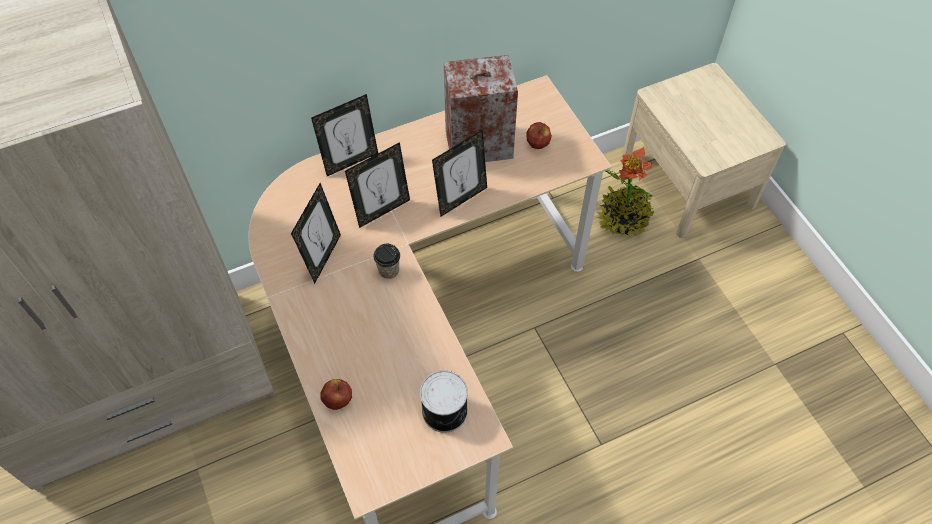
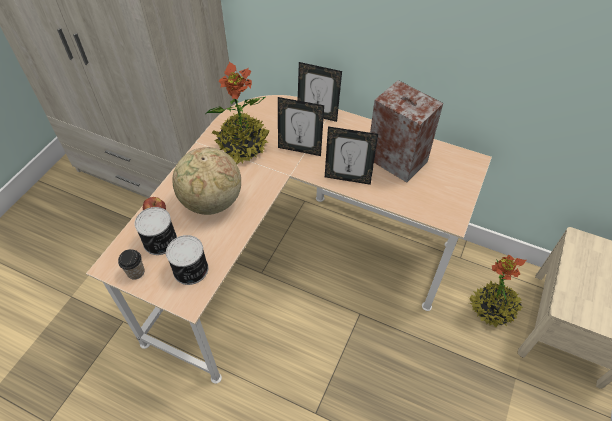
camera: 50 degrees right, 5 degrees down
(323, 257) = (242, 146): picture frame -> potted plant
(373, 337) = (211, 202): none -> globe
(380, 418) = (160, 241): none -> can
(389, 270) = (262, 179): cup -> cup (136, 272)
(538, 143) = (433, 187): apple -> none

